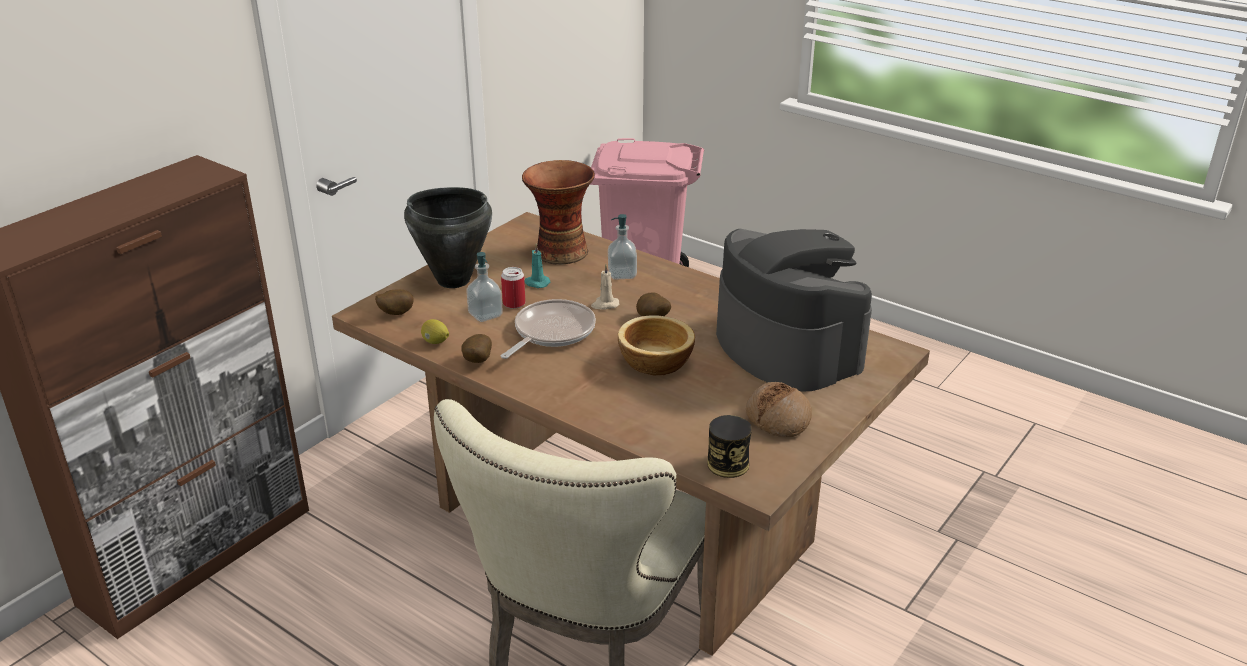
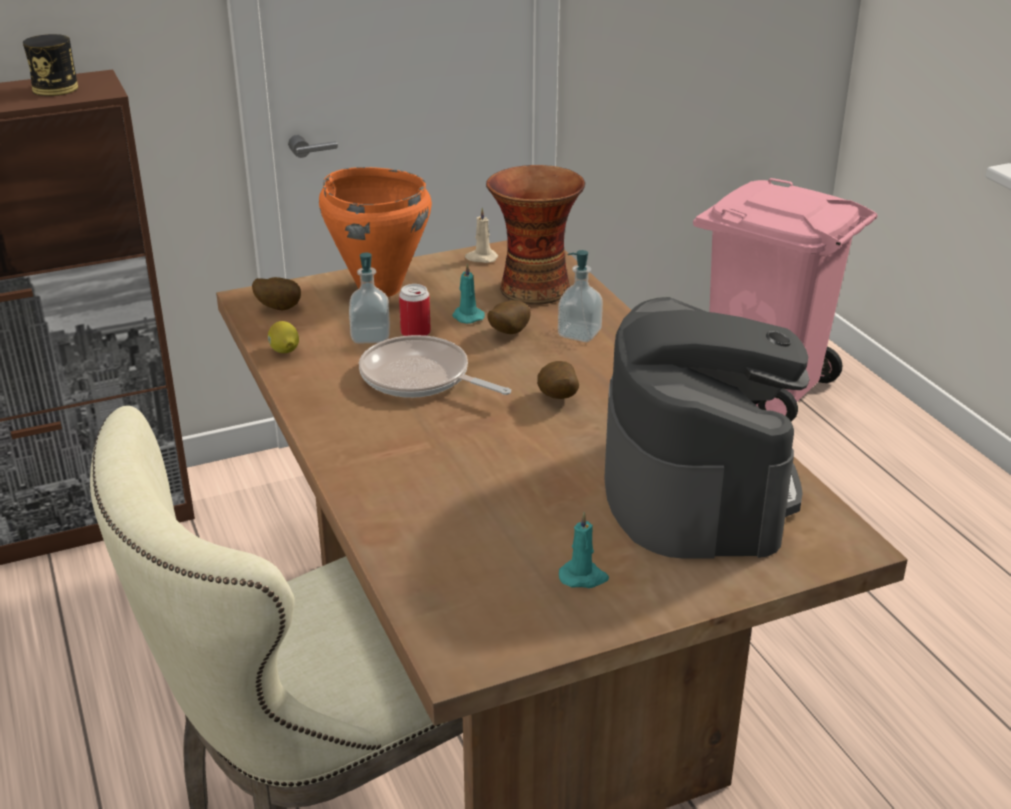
camera: 30 degrees right, 0 degrees up
(453, 280) = (379, 288): black cooking pot -> orange cooking pot
(476, 362) = (301, 387): potato -> potato (507, 333)
(551, 332) = (420, 378): frying pan -> frying pan turned 120 degrees counterclockwise
(605, 304) = (518, 364): beige candle -> beige candle (481, 258)
(654, 363) = (501, 452): bowl -> none
(728, 464) = (452, 613): can -> can (55, 89)
(778, 418) = (583, 577): bread -> turquoise candle

